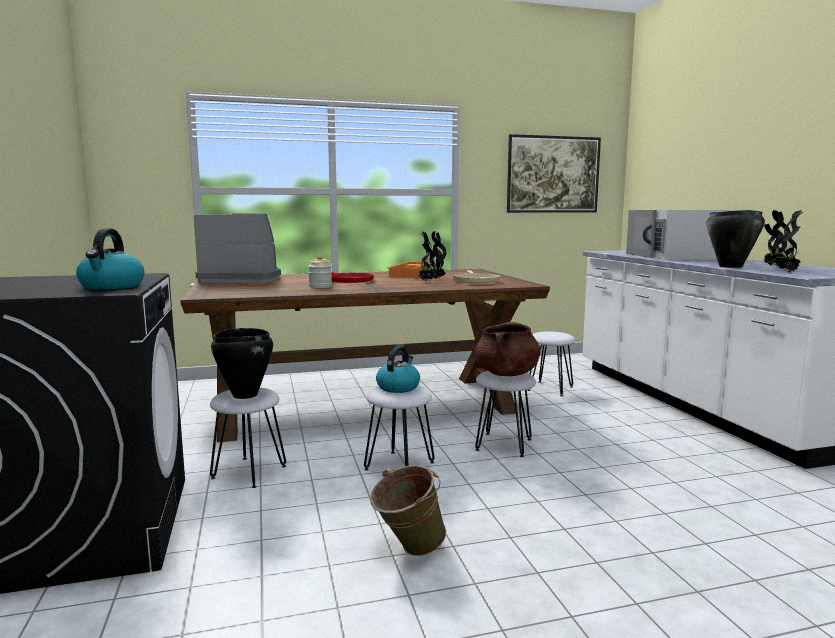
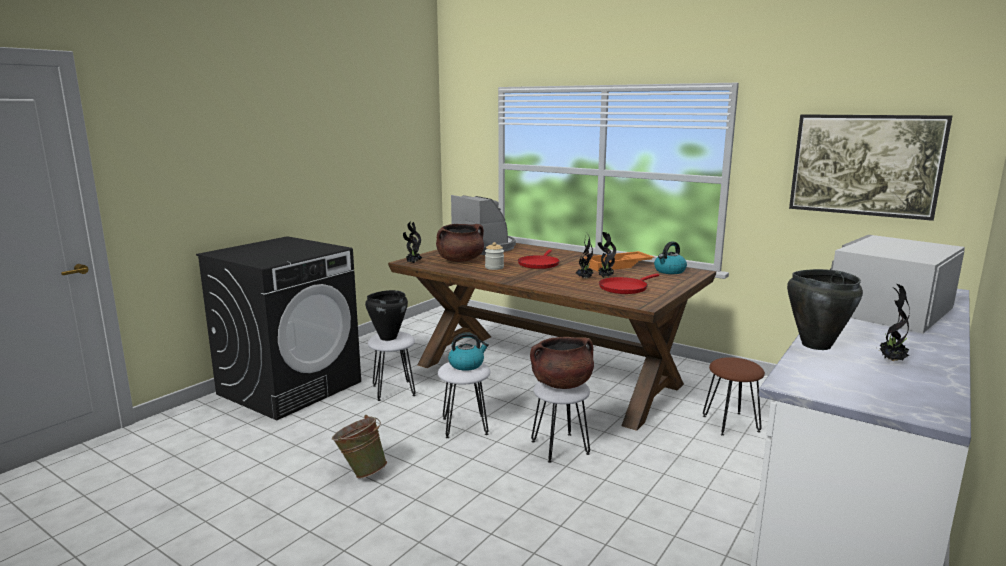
camera: 50 degrees right, 5 degrees up
(112, 286) = (281, 258): kettle -> kettle (669, 271)
(262, 288) = (460, 260): none -> brown cooking pot
(475, 281) = (625, 288): beige frying pan -> red frying pan
(550, 388) = (731, 424): white stool -> brown stool
(788, 272) = (818, 373): potted plant -> potted plant (413, 263)

